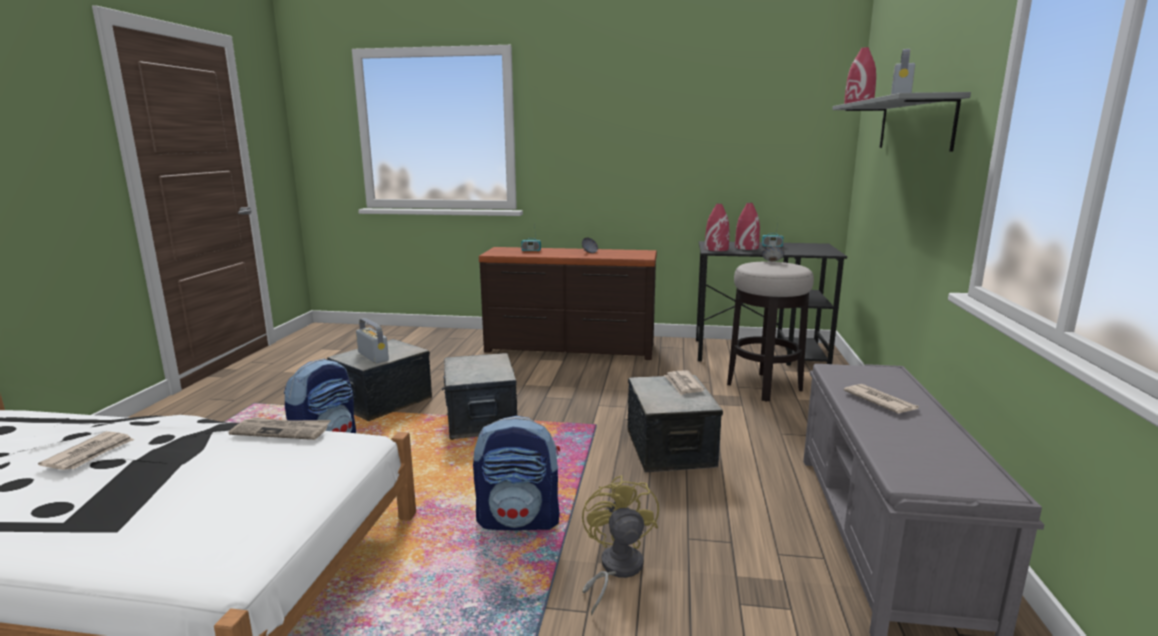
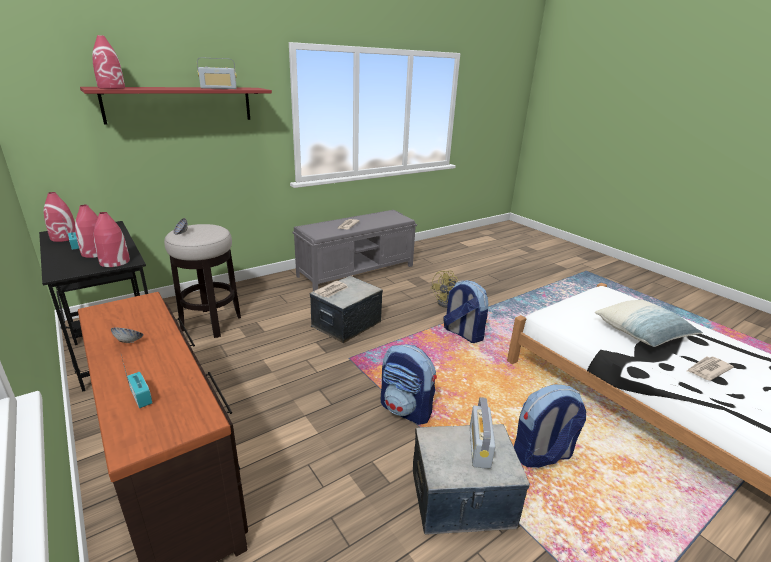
camera: 135 degrees left, 10 degrees up
(175, 477) = (642, 333): none -> pillow
(282, 431) = (588, 337): newspaper -> none
(480, 419) = (406, 409): storage box -> backpack
(802, 245) = (65, 237): none -> red vase
(914, 124) = (180, 104): grey shelf -> red shelf

